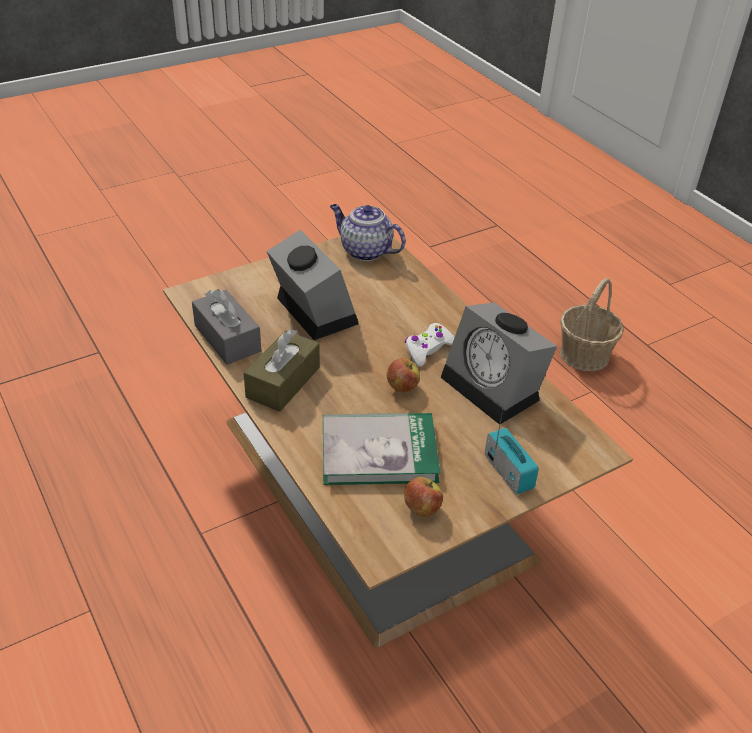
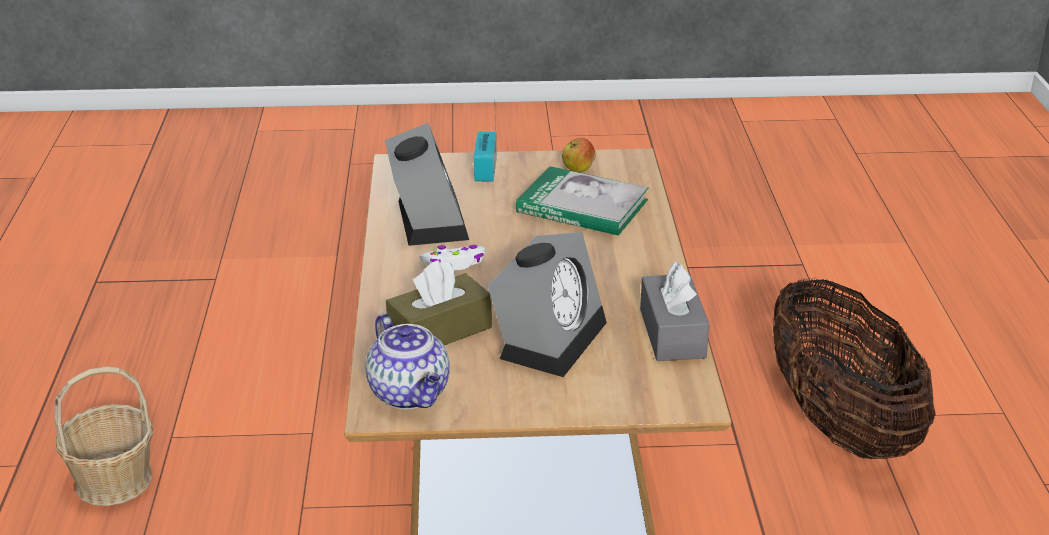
camera: 150 degrees left, 10 degrees down
(116, 589) = (839, 424): none -> basket
(283, 382) = (634, 276): brown tissue box -> brown tissue box (440, 331)
(311, 310) = (549, 336): alarm clock -> alarm clock turned 150 degrees counterclockwise
(402, 387) = (515, 242): apple -> none

